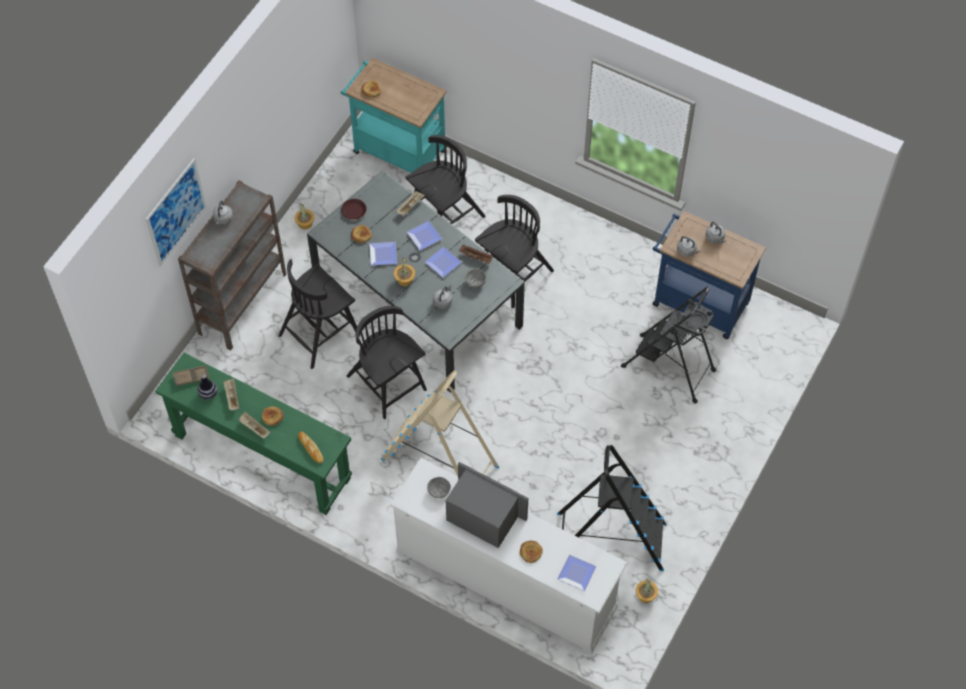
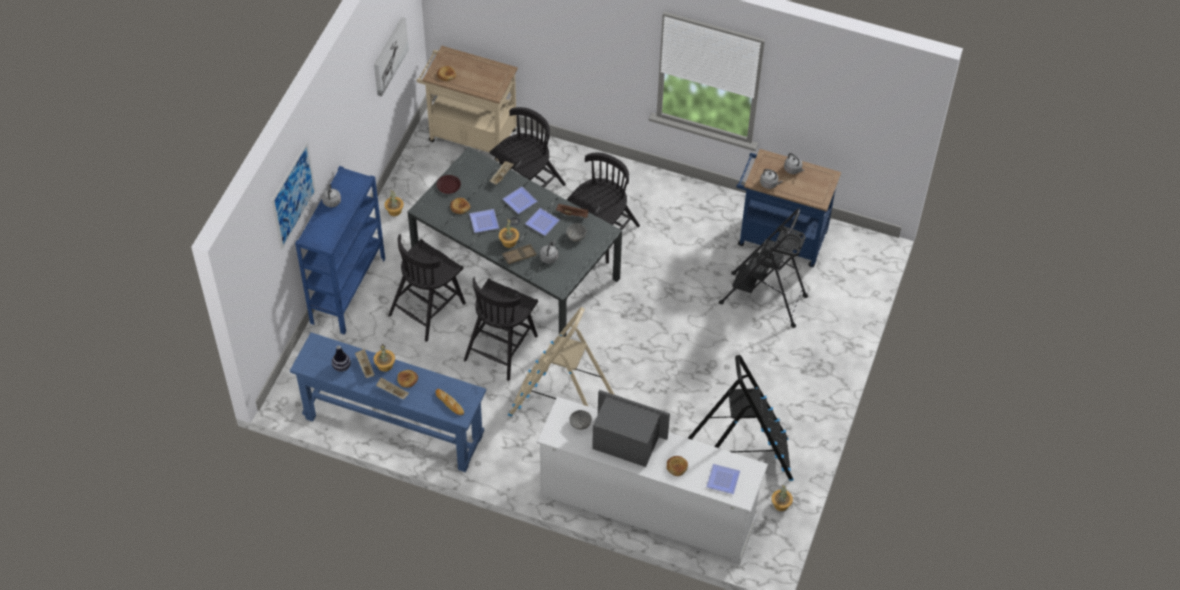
camera: 10 degrees left, 5 degrees down
(191, 377) = (322, 353): brown tray -> brown tray (519, 256)
(242, 303) = (348, 290): grey bookcase -> blue bookcase
(253, 398) = (385, 365): none -> potted plant
(262, 456) = (393, 427): green console table -> blue console table
(308, 67) = (389, 56): none -> picture
(387, 384) = (501, 346): black chair -> black chair turned 105 degrees counterclockwise
(396, 151) = (470, 135): turquoise cart -> beige cart

